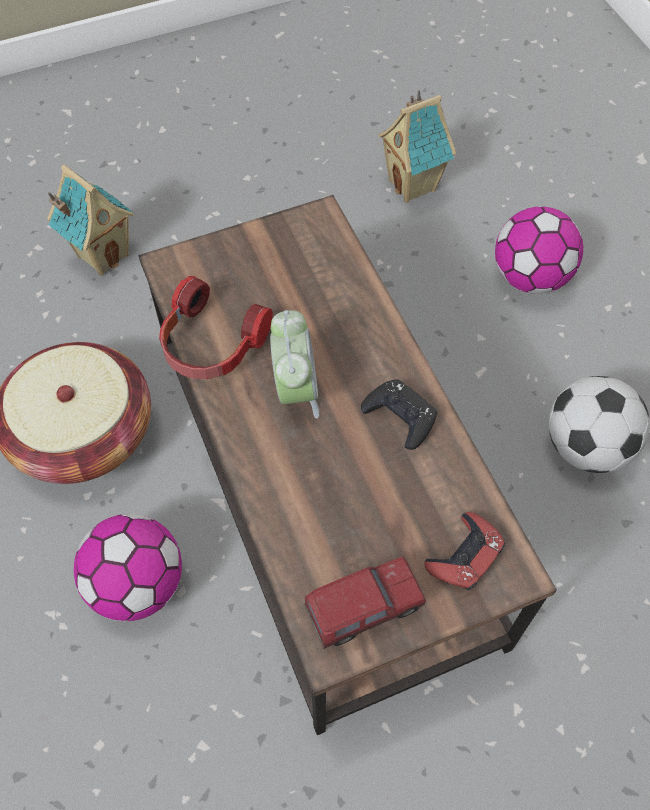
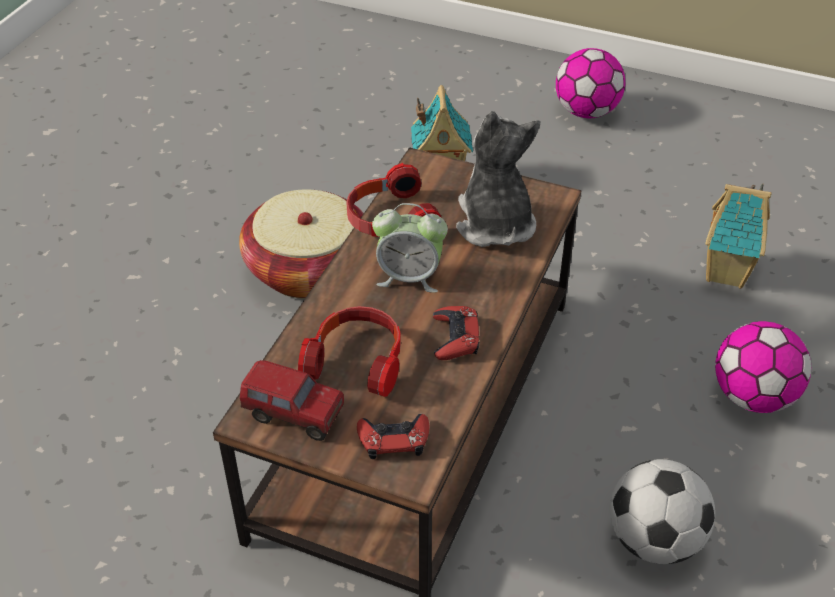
camera: 45 degrees right, 15 degrees down
(137, 584) = (240, 373): football -> football (586, 112)
(295, 389) = (409, 277): alarm clock -> alarm clock turned 60 degrees clockwise
(304, 280) = (494, 224): none -> plush toy
(349, 509) = (357, 361): none -> headphones
(400, 417) = (455, 338): black game controller -> red game controller

